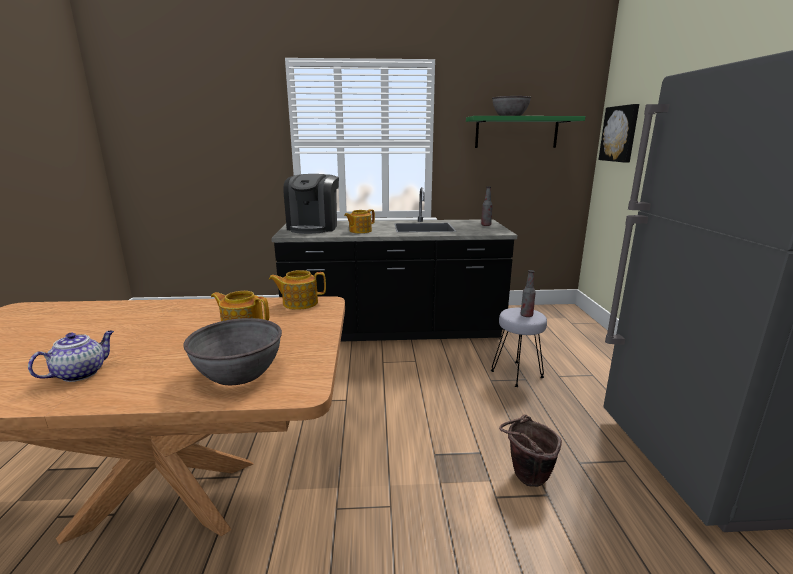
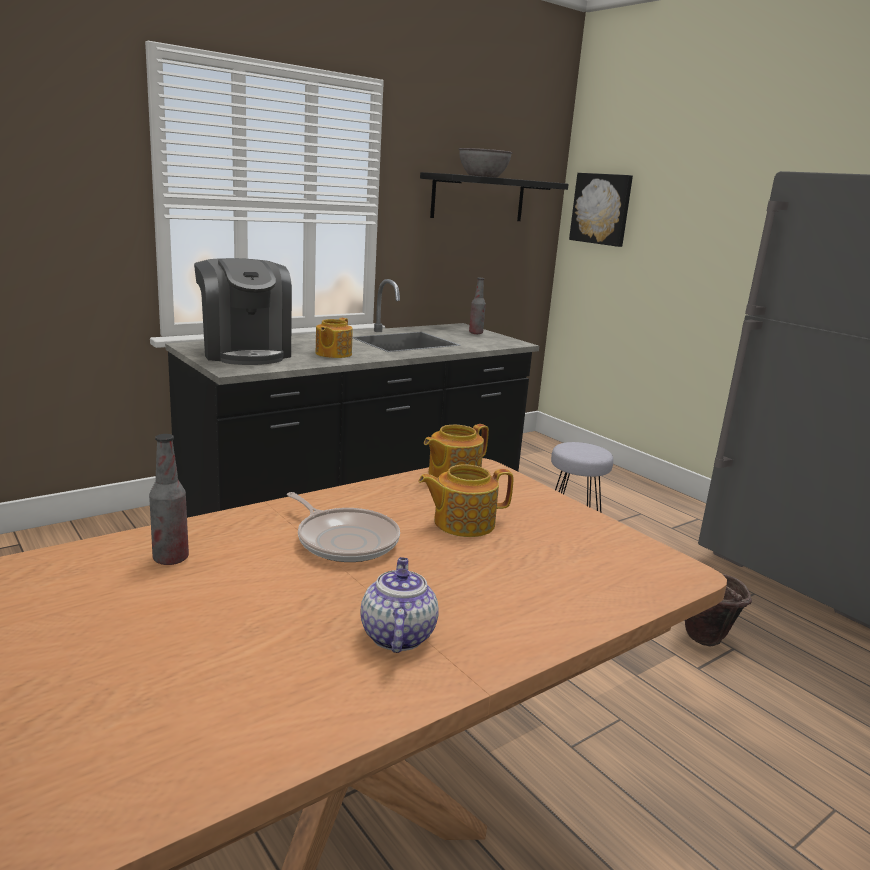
camera: 35 degrees left, 0 degrees up
(169, 324) = (345, 540): none -> frying pan
(239, 372) = (585, 574): grey bowl -> none
(516, 132) = (478, 198): green shelf -> black shelf
(526, 315) = (589, 451): bottle -> bottle (171, 559)

